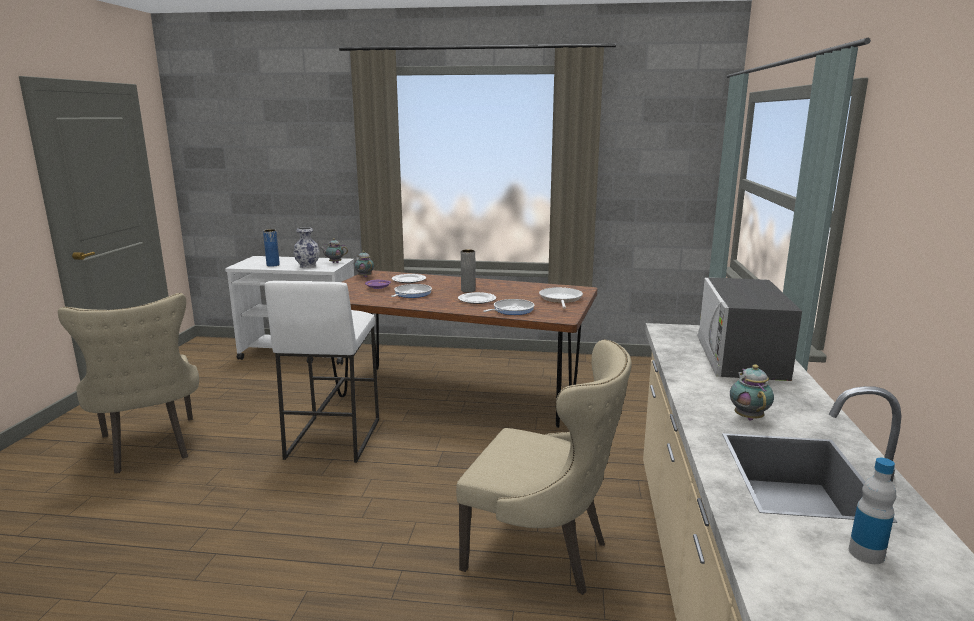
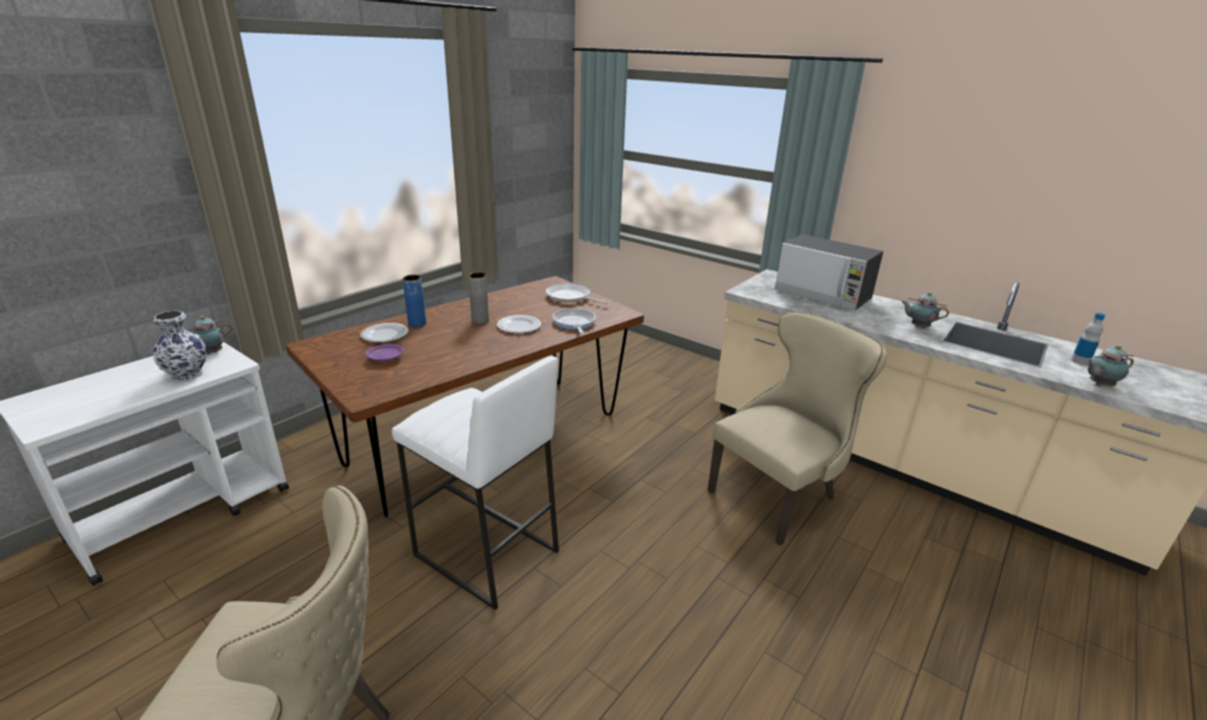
camera: 60 degrees left, 10 degrees up
(273, 265) = (113, 398): blue vase -> blue vase (417, 324)
(364, 276) = (318, 353): teapot -> teapot (1099, 385)
(411, 294) = (445, 348): frying pan -> none

